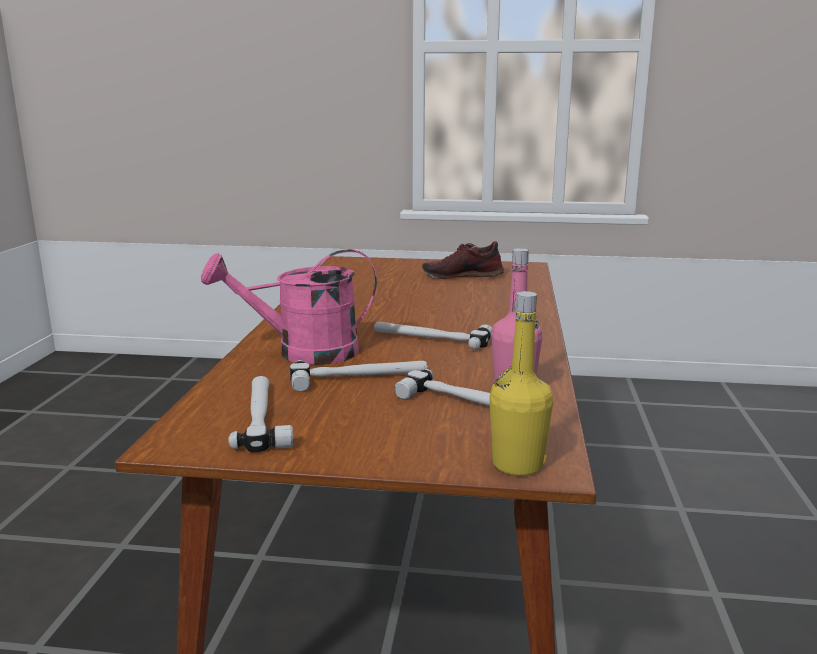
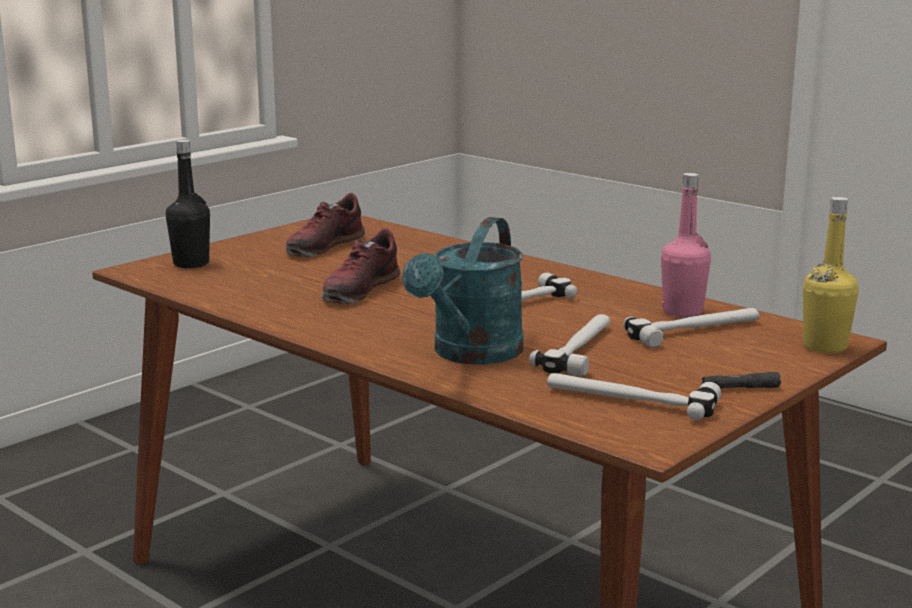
camera: 55 degrees left, 0 degrees up
(303, 353) = (471, 354): pink watering can -> turquoise watering can
(341, 451) = (740, 388): none -> black flashlight
(373, 265) = (191, 263): none -> black bottle
(391, 301) = (359, 289): none -> shoe

